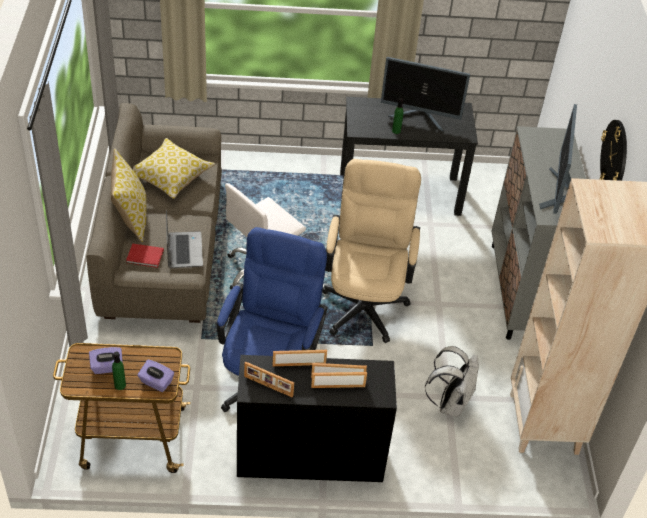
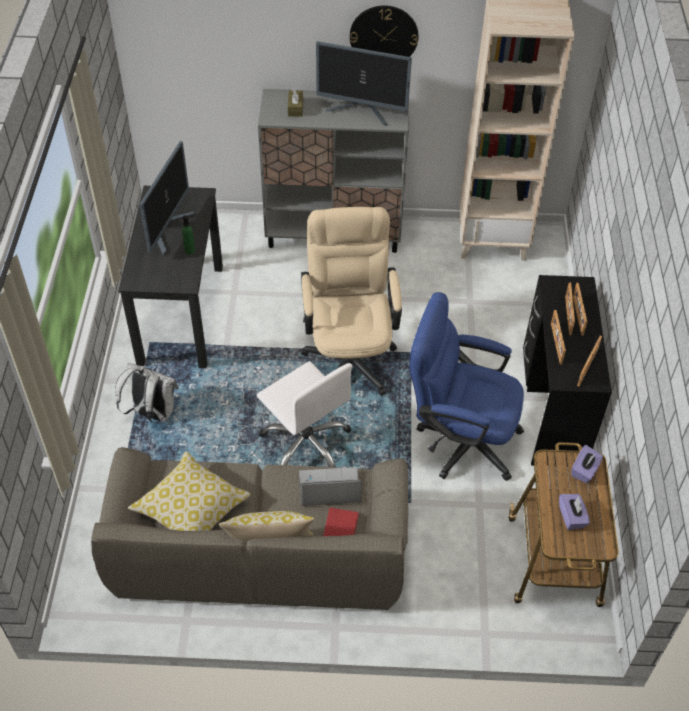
camera: 85 degrees left, 5 degrees up
(120, 385) = (594, 503): green bottle -> none
(365, 301) = (349, 354): beige office chair -> beige office chair turned 75 degrees clockwise
(450, 403) = (477, 300): white backpack -> white backpack (152, 413)
(549, 149) = (295, 108): none -> brown tissue box

